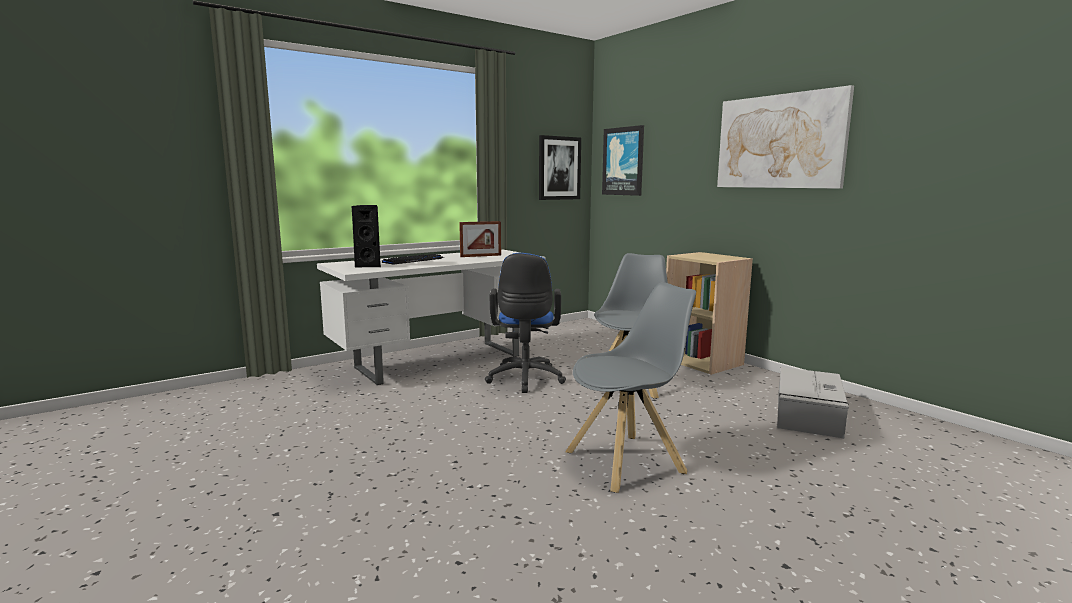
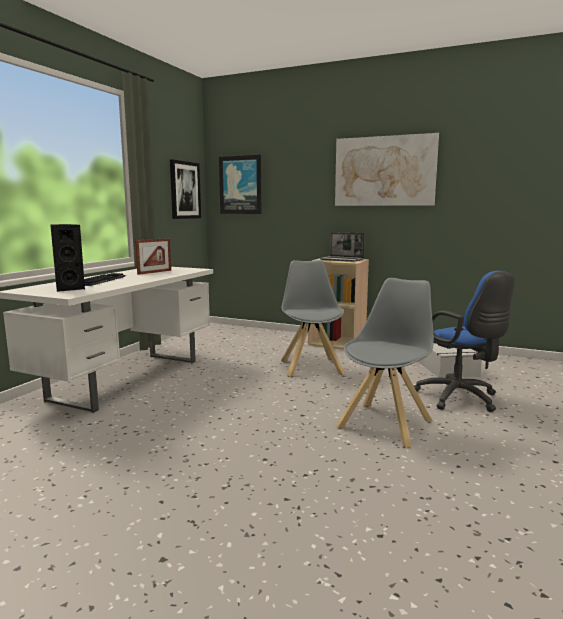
camera: 30 degrees left, 0 degrees up
(525, 380) = (229, 380): blue office chair -> blue office chair (460, 399)
(713, 257) = (342, 260): none -> laptop

